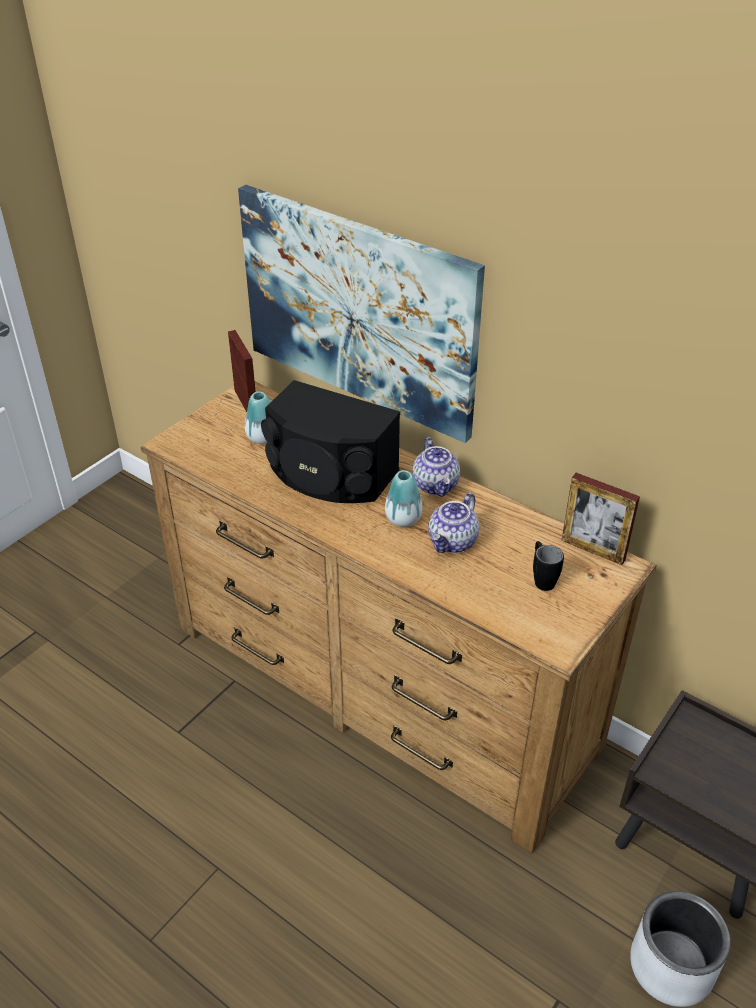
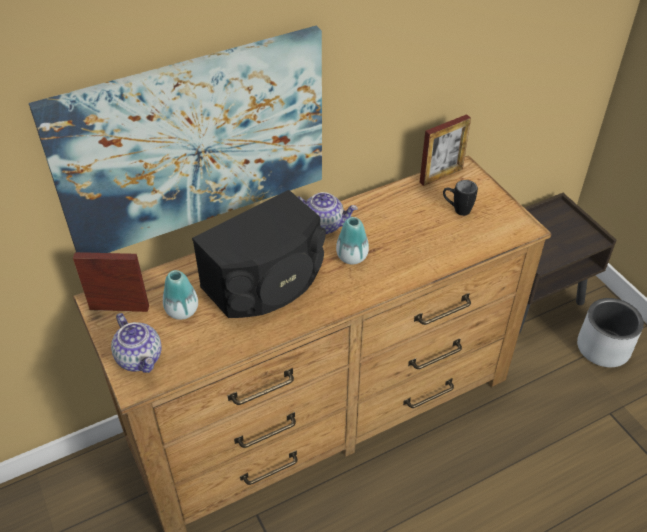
camera: 65 degrees left, 5 degrees up
(453, 542) = (394, 239): teapot -> teapot (140, 358)

